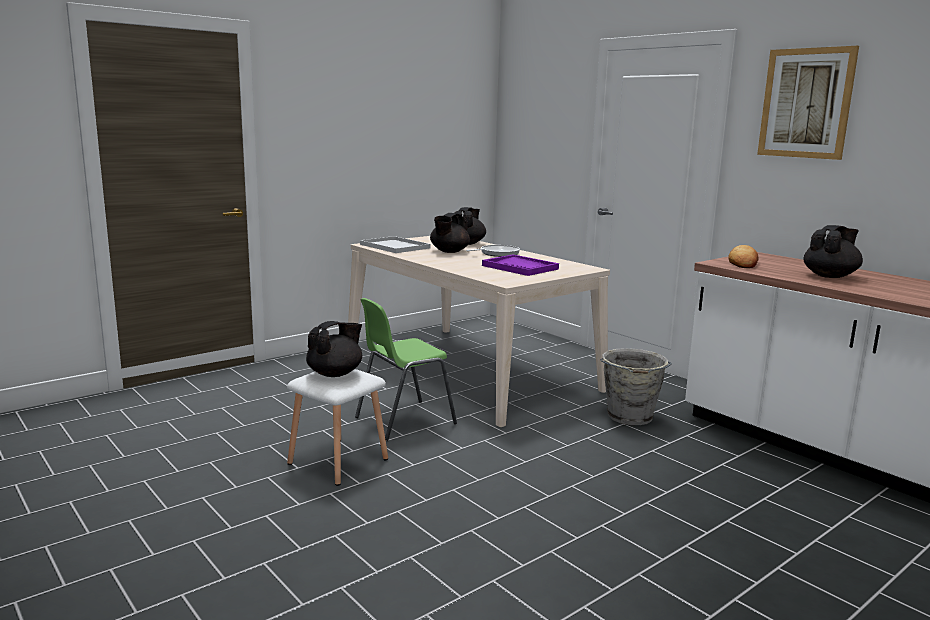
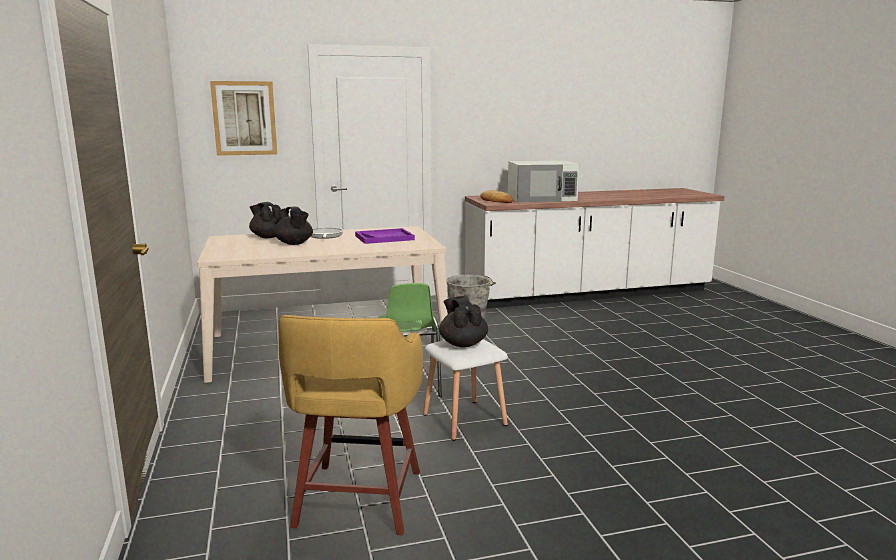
camera: 65 degrees left, 0 degrees up
(163, 445) = (357, 501): none -> yellow stool
(393, 246) = (238, 253): white tray -> none
(806, 103) = (483, 98): picture -> picture (244, 118)
(830, 276) = (542, 198): black teapot -> white microwave

